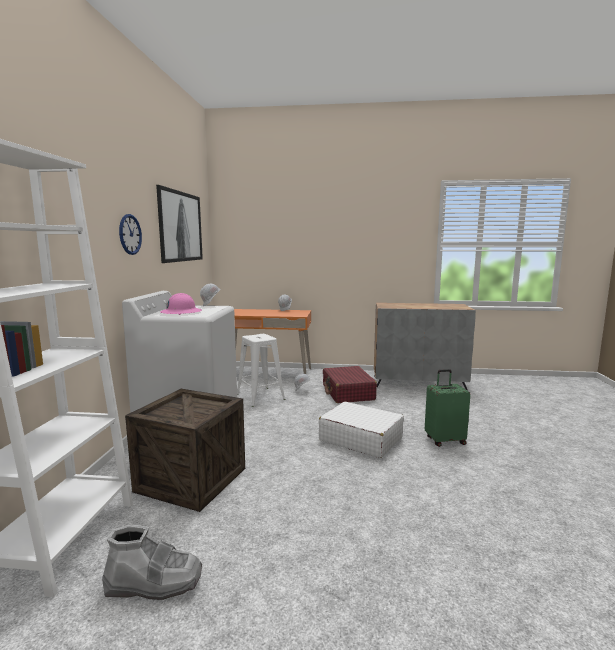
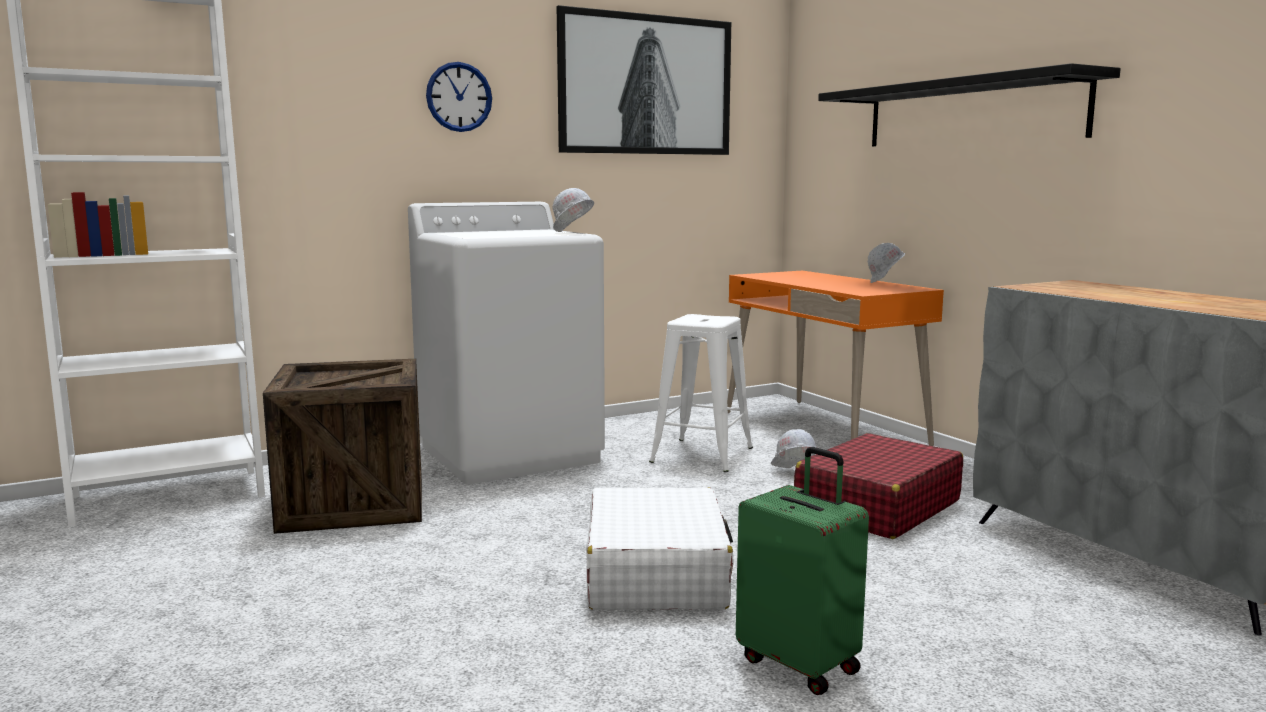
camera: 55 degrees right, 0 degrees up
(154, 583) = (105, 560): grey boot -> none
(181, 312) = (482, 233): pink hard hat -> none
(316, 245) = (970, 113): none -> black shelf

